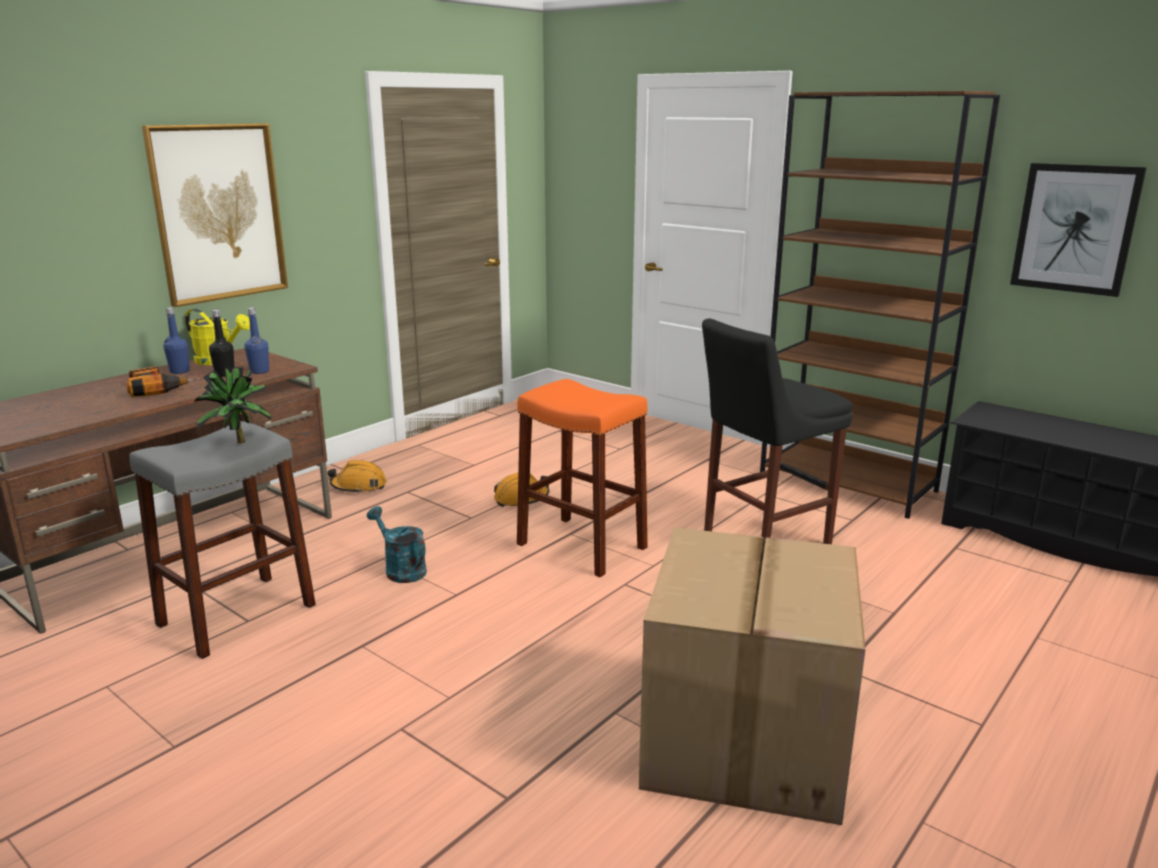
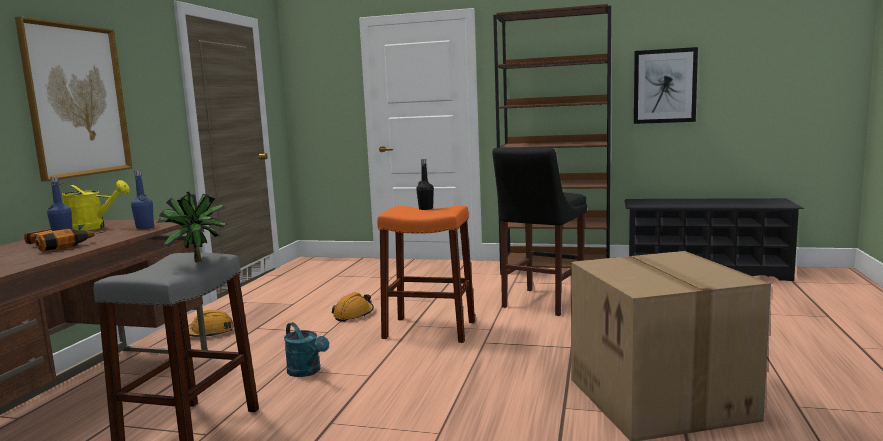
camera: 25 degrees left, 10 degrees down
(225, 374) = (113, 232): black bottle -> black bottle (425, 208)
(401, 569) = (307, 372): turquoise watering can -> turquoise watering can turned 150 degrees counterclockwise

